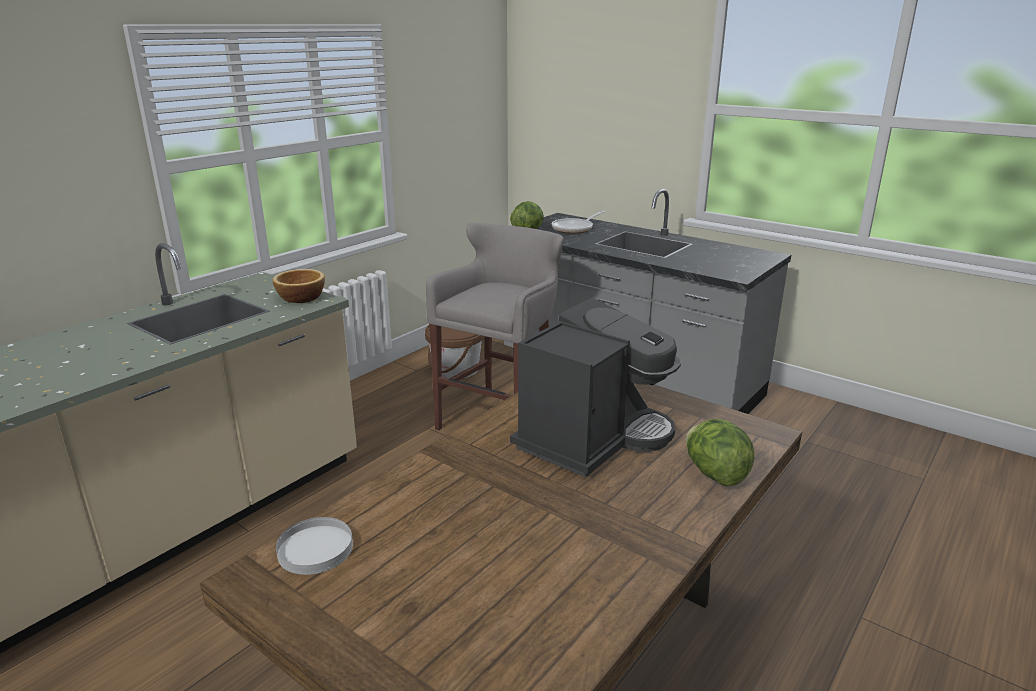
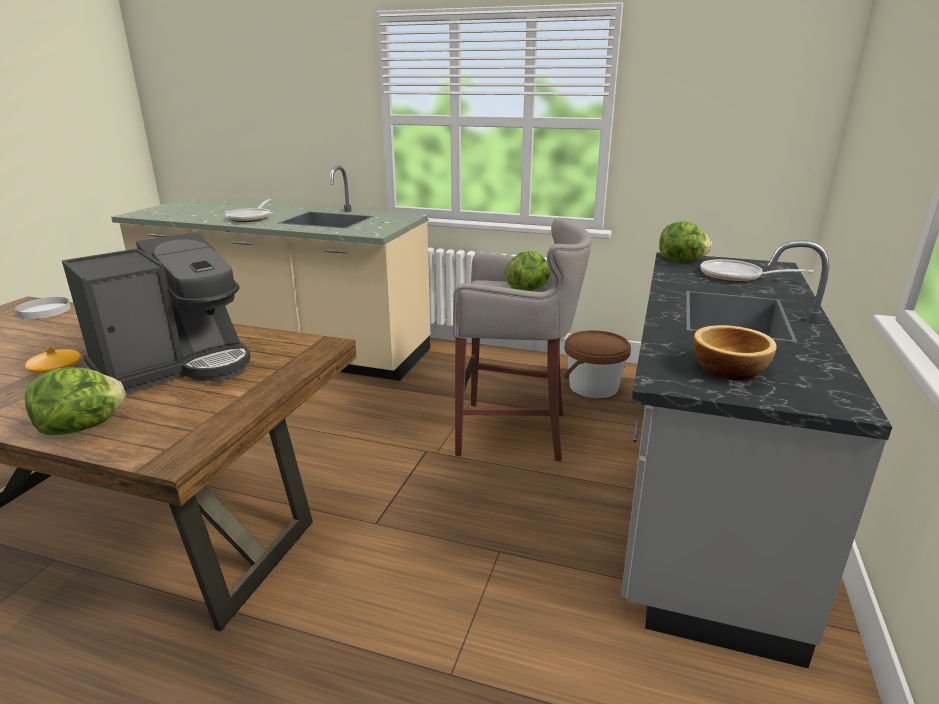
camera: 70 degrees right, 0 degrees up
(101, 359) = (251, 218): none -> frying pan
(300, 297) = (378, 229): bowl -> bowl (728, 369)
(499, 288) = (528, 290): none -> lettuce
(563, 507) = (55, 368): none -> orange vase
(593, 437) = (176, 366): coffee machine -> coffee machine turned 60 degrees counterclockwise

